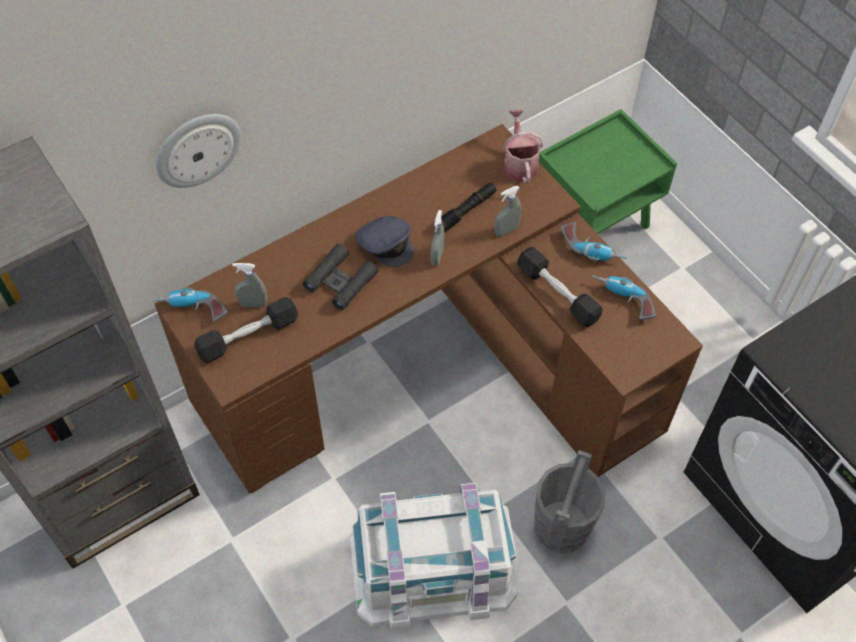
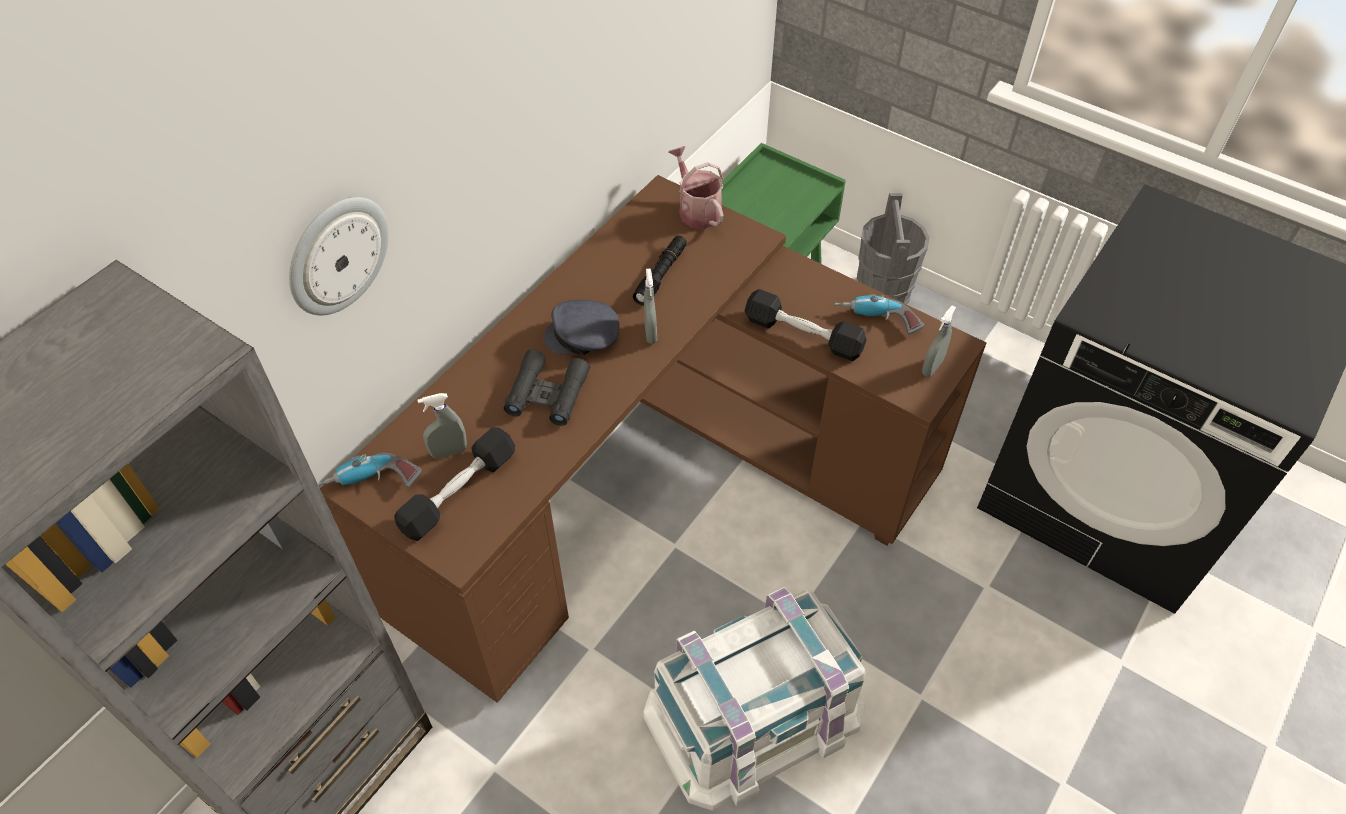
camera: 20 degrees left, 5 degrees down
(386, 244) = (584, 336): grey cap -> grey cap turned 150 degrees clockwise
(506, 230) = (716, 283): grey spray bottle -> grey spray bottle (932, 367)
(562, 526) = (876, 611): grey bucket -> grey bucket (883, 292)
(592, 249) = (817, 277): power drill -> none

